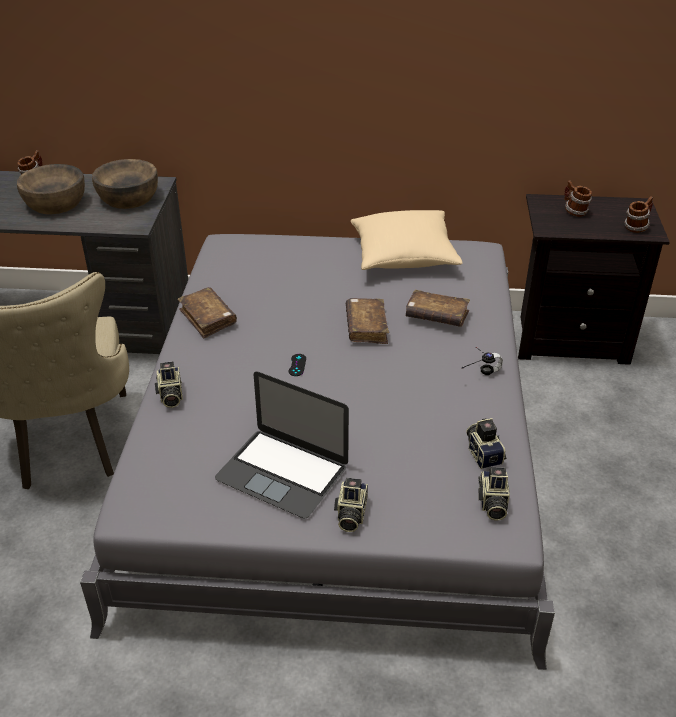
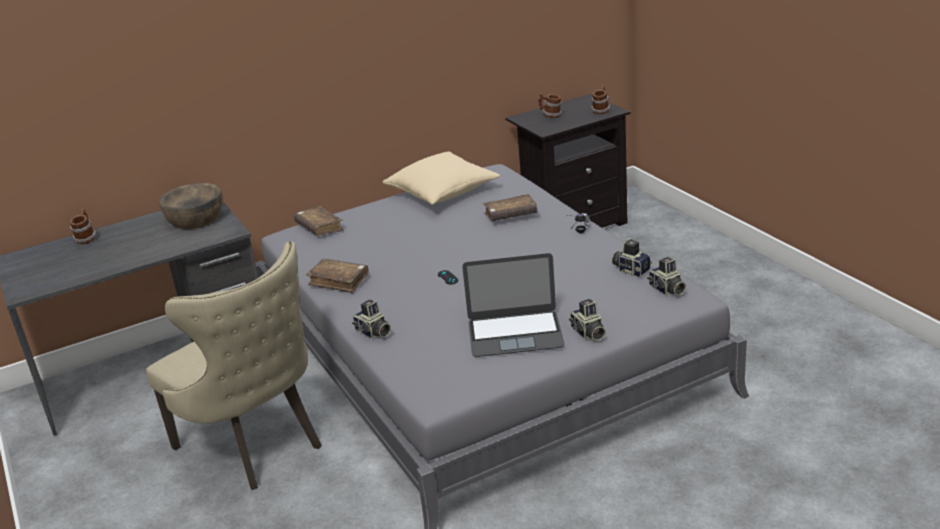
camera: 30 degrees left, 10 degrees down
(55, 203) = (132, 244): brown bowl -> none
(366, 327) = (469, 239): brown book -> brown book (319, 228)

